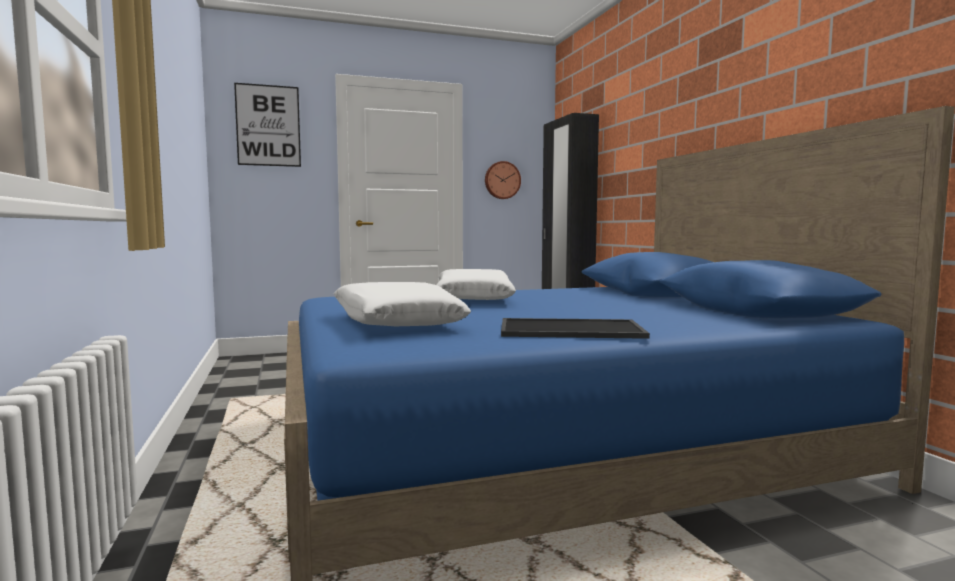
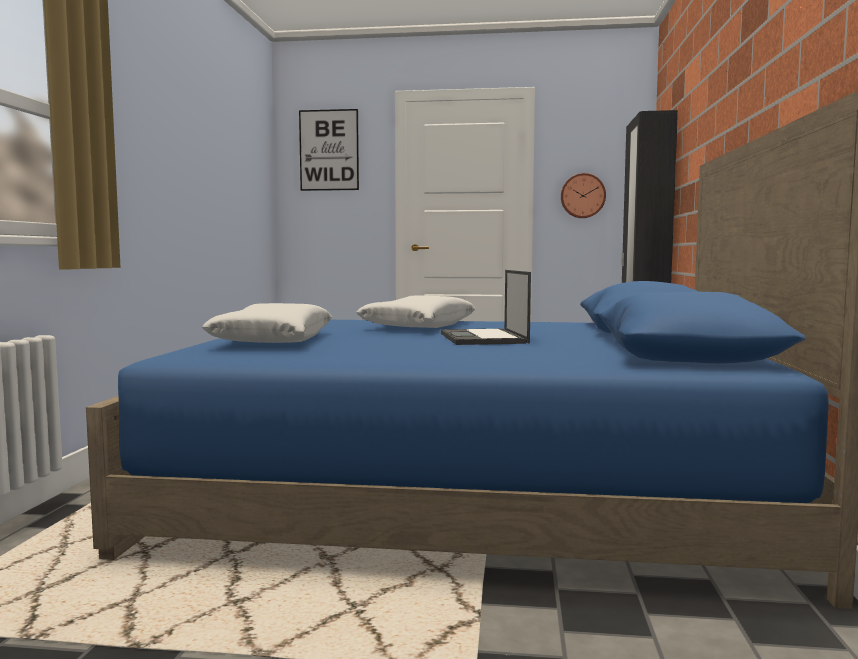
camera: 25 degrees right, 0 degrees up
(569, 330) = (391, 355): tray -> none
(573, 307) = (484, 338): none -> laptop

